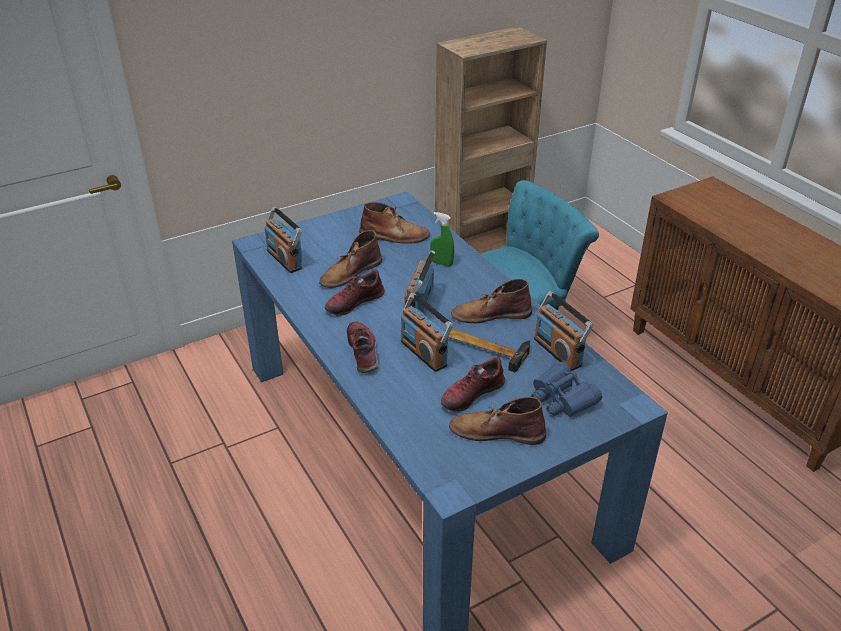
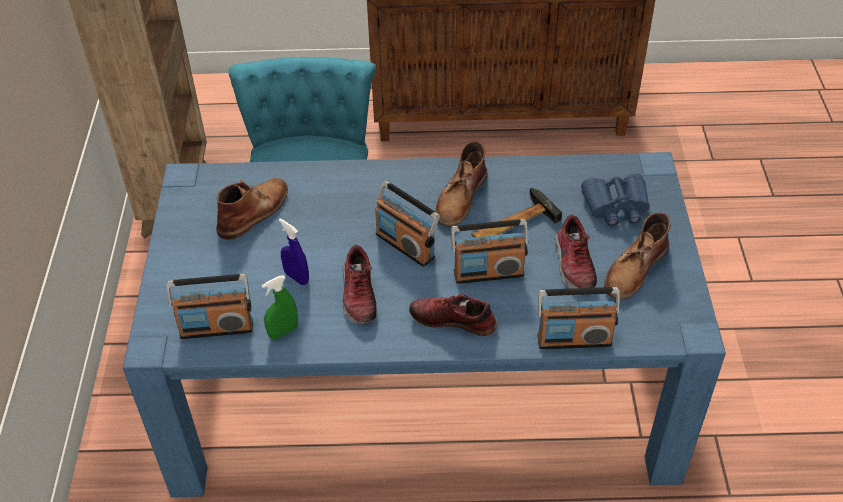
camera: 60 degrees left, 10 degrees up
(350, 272) = (296, 277): brown boot -> blue spray bottle
(441, 263) = (342, 196): green spray bottle -> green spray bottle (283, 331)
(558, 352) = (550, 178): radio -> radio (574, 339)

